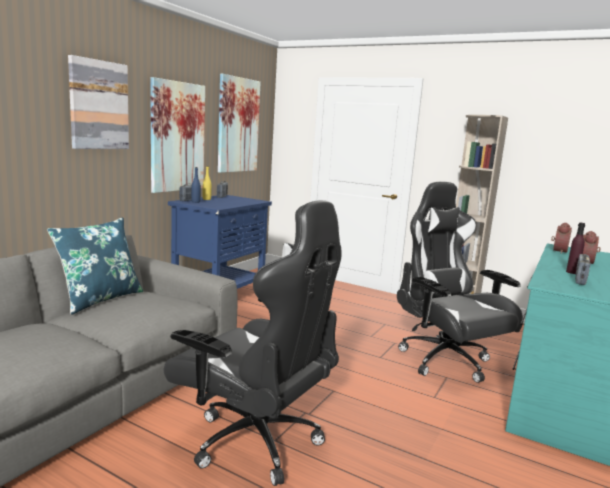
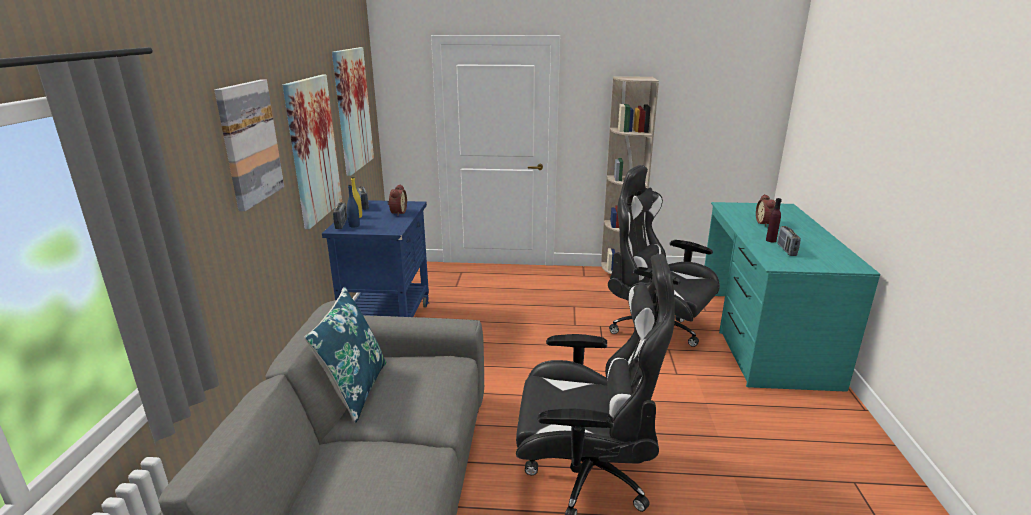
camera: 25 degrees left, 10 degrees up
(558, 251) = (730, 212): alarm clock -> alarm clock (397, 213)

